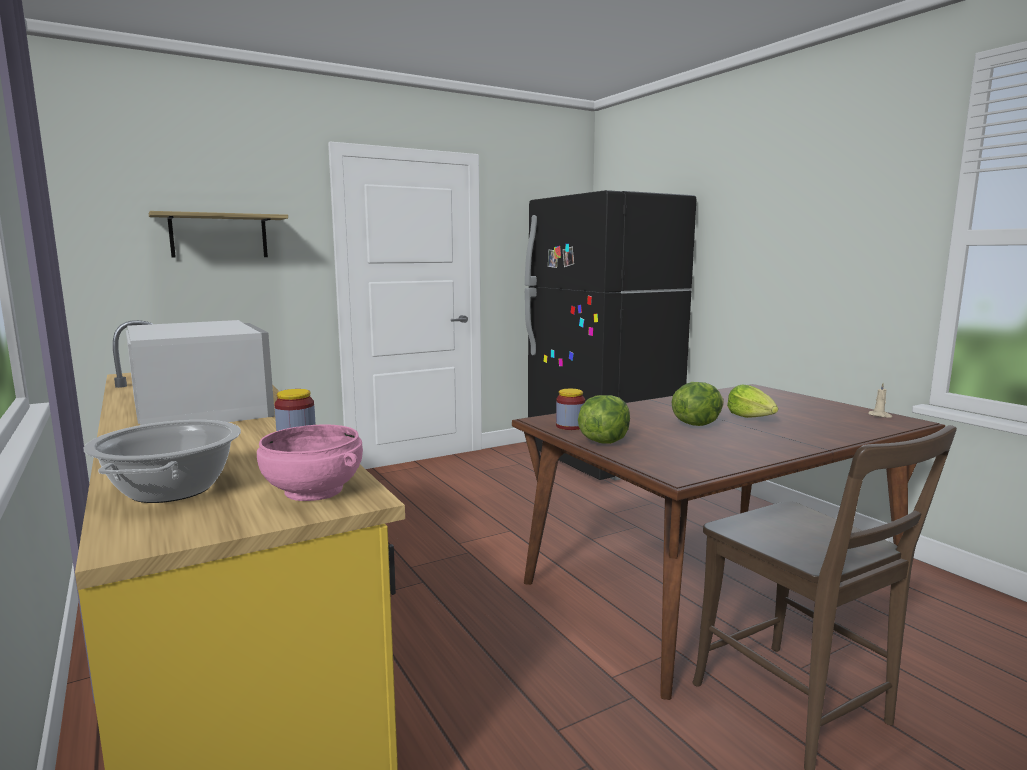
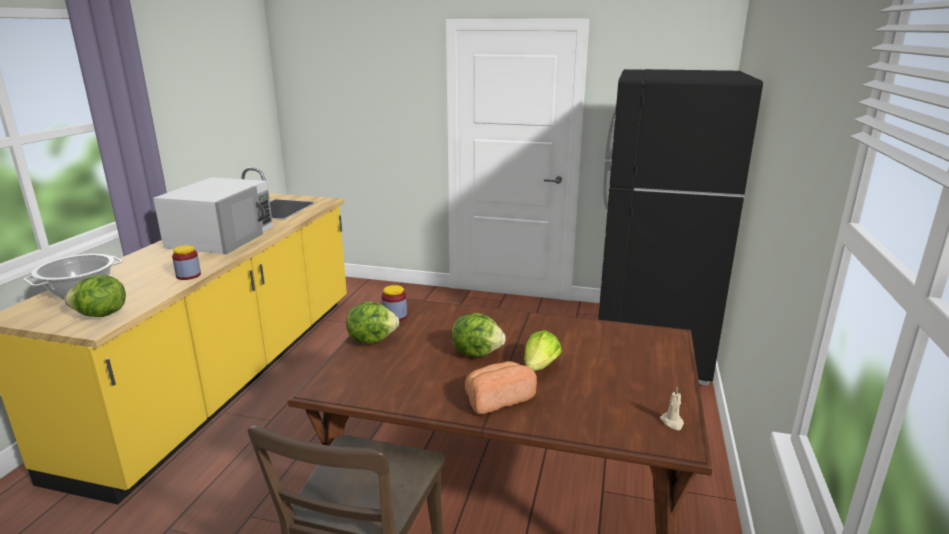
camera: 45 degrees right, 10 degrees up
(219, 236) = (366, 98): shelf -> none
(315, 490) = (101, 315): pink bowl -> lettuce
(788, 437) = (497, 399): none -> bread

